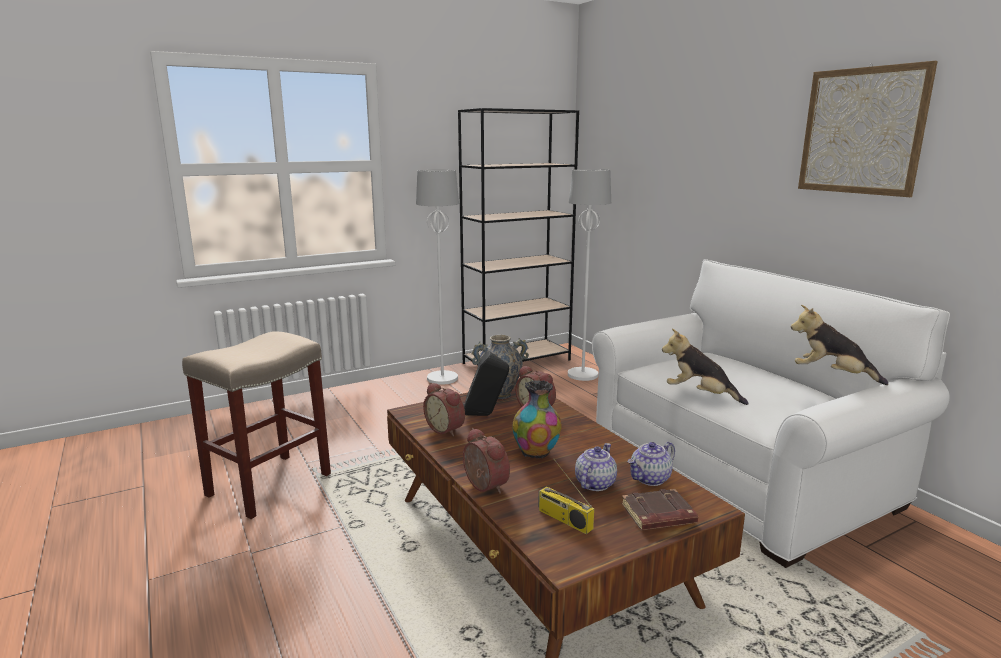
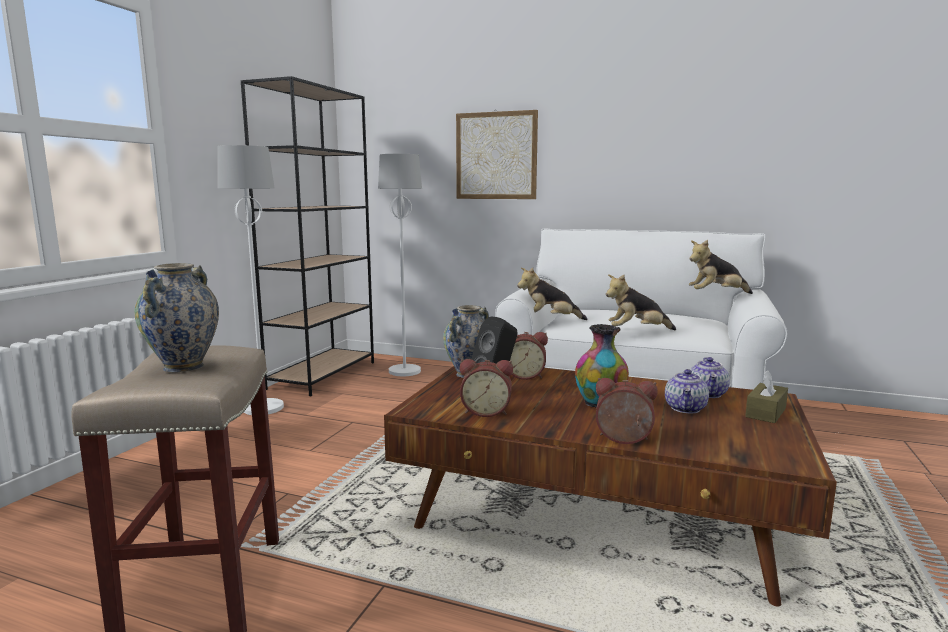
camera: 40 degrees left, 5 degrees down
(254, 347) = (183, 367): none -> vase
(563, 519) = (727, 438): radio -> none
(594, 483) = (686, 408): teapot -> teapot turned 150 degrees counterclockwise
(644, 361) = (549, 320): none -> plush toy
(658, 515) = (765, 412): brown book -> brown tissue box
(862, 129) = (665, 110): picture -> picture (496, 154)

